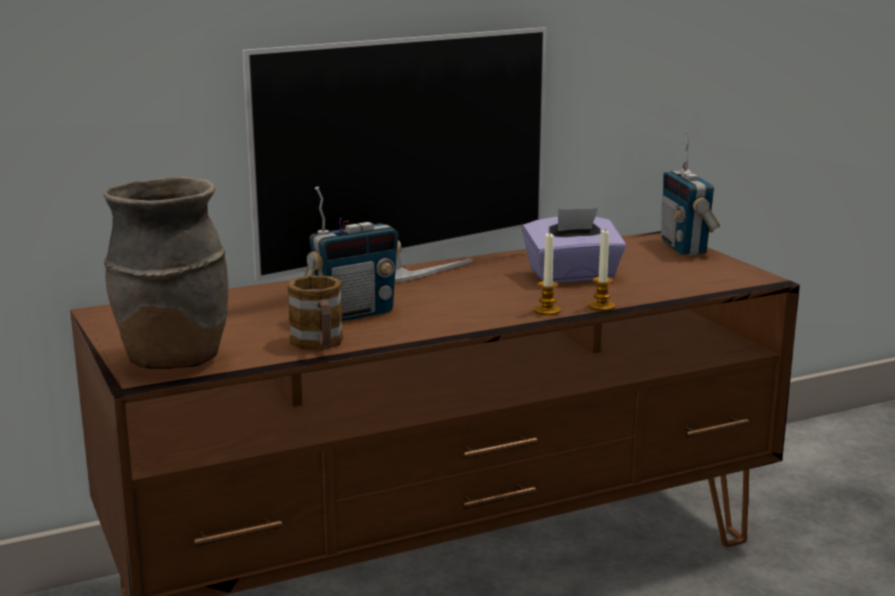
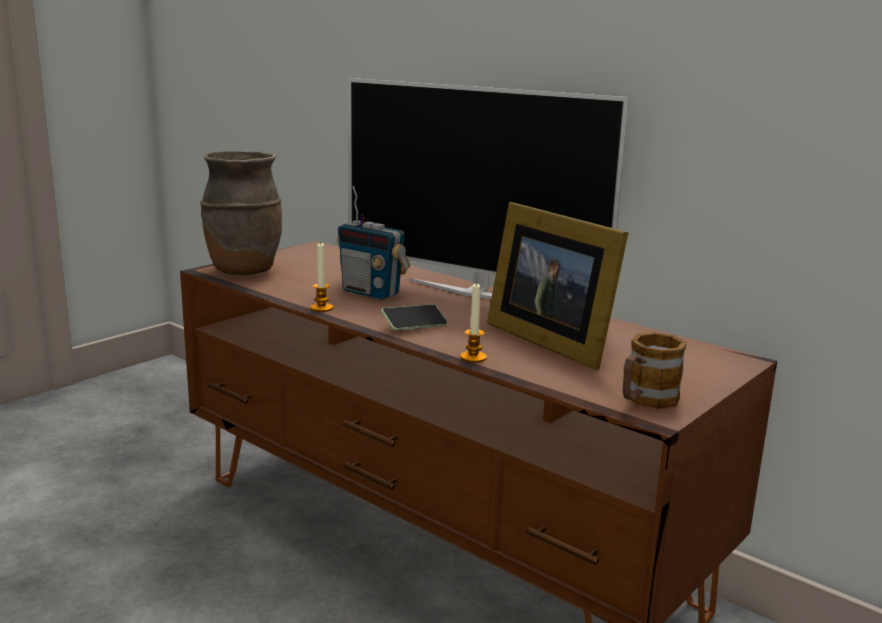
camera: 65 degrees right, 0 degrees up
(319, 344) = (297, 294): mug -> mug (645, 400)
(492, 312) = (414, 326): none -> phone
(547, 310) = (439, 341): candle -> candle (321, 308)
(572, 275) = (550, 340): purple tissue box -> picture frame
(685, 248) = (719, 373): radio -> none

